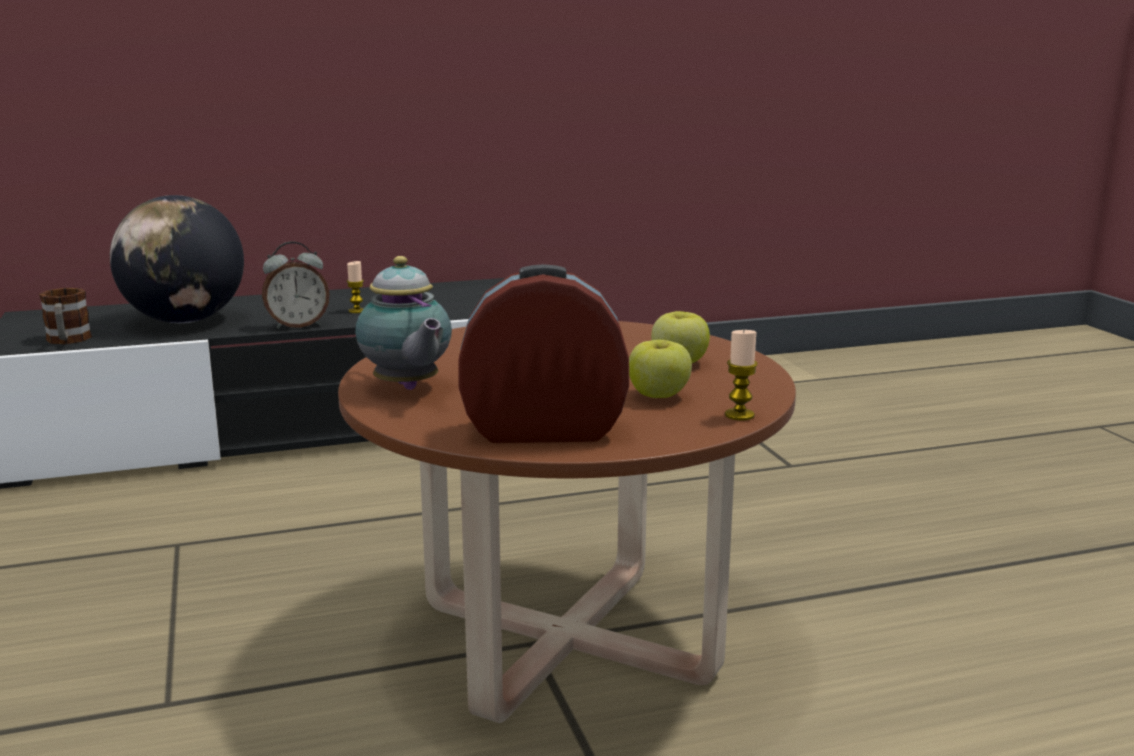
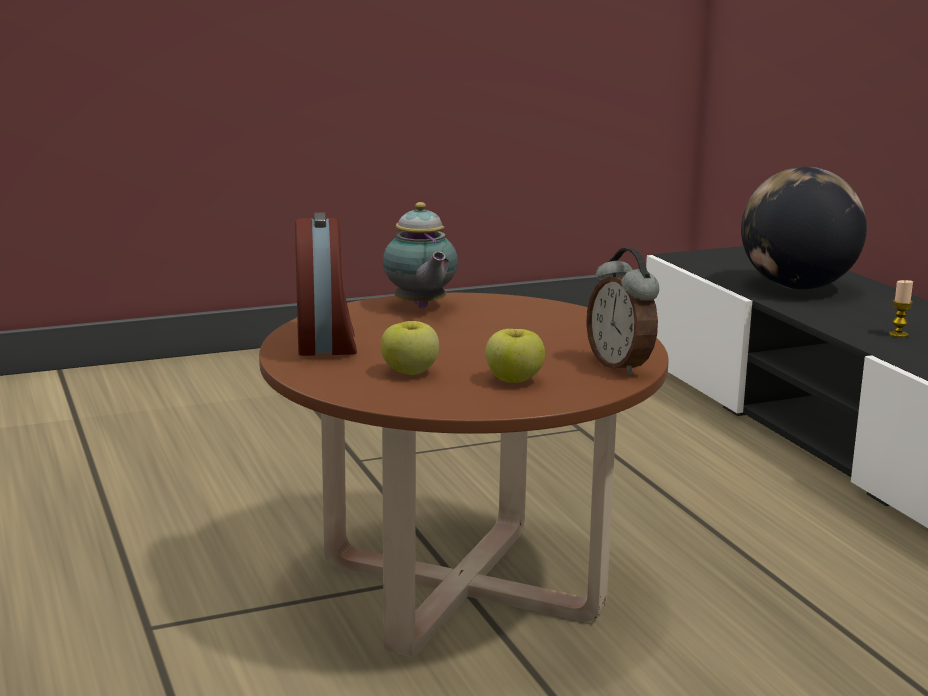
camera: 85 degrees right, 0 degrees up
(67, 341) = (709, 267): mug -> none
(298, 325) = (820, 320): alarm clock -> alarm clock (621, 366)
(407, 388) = (420, 307): teapot -> teapot turned 75 degrees counterclockwise
(739, 415) = (359, 395): candle -> none

